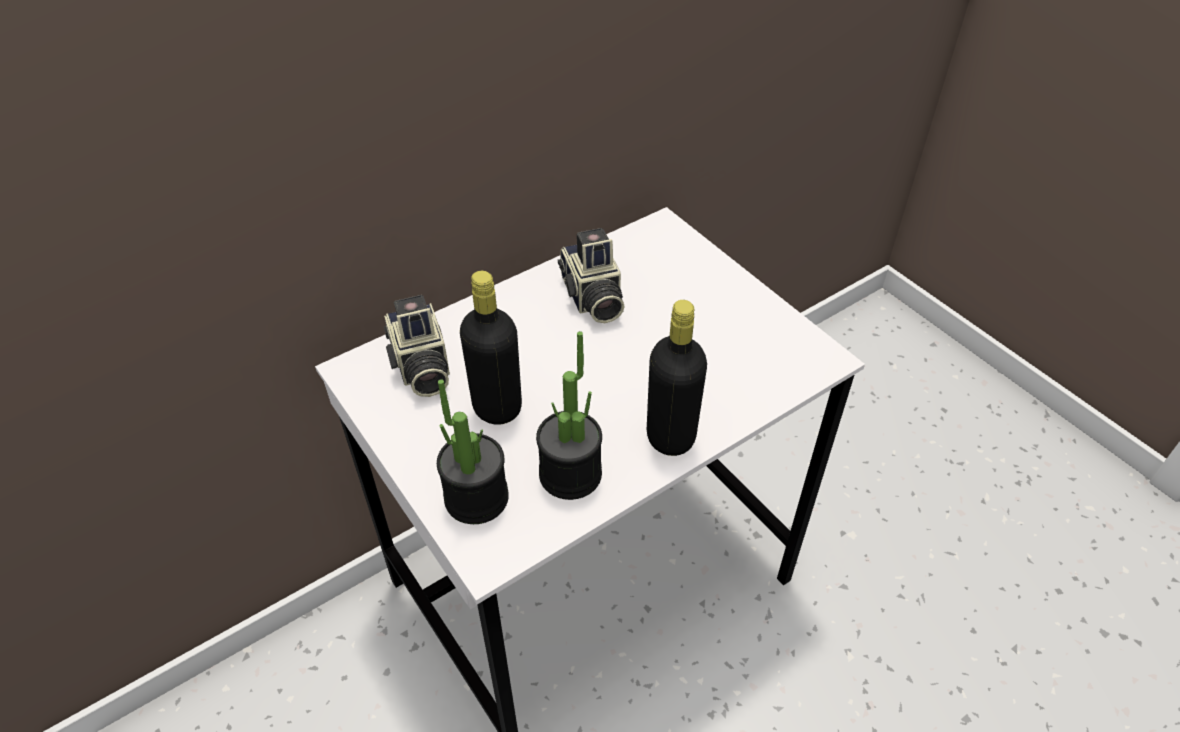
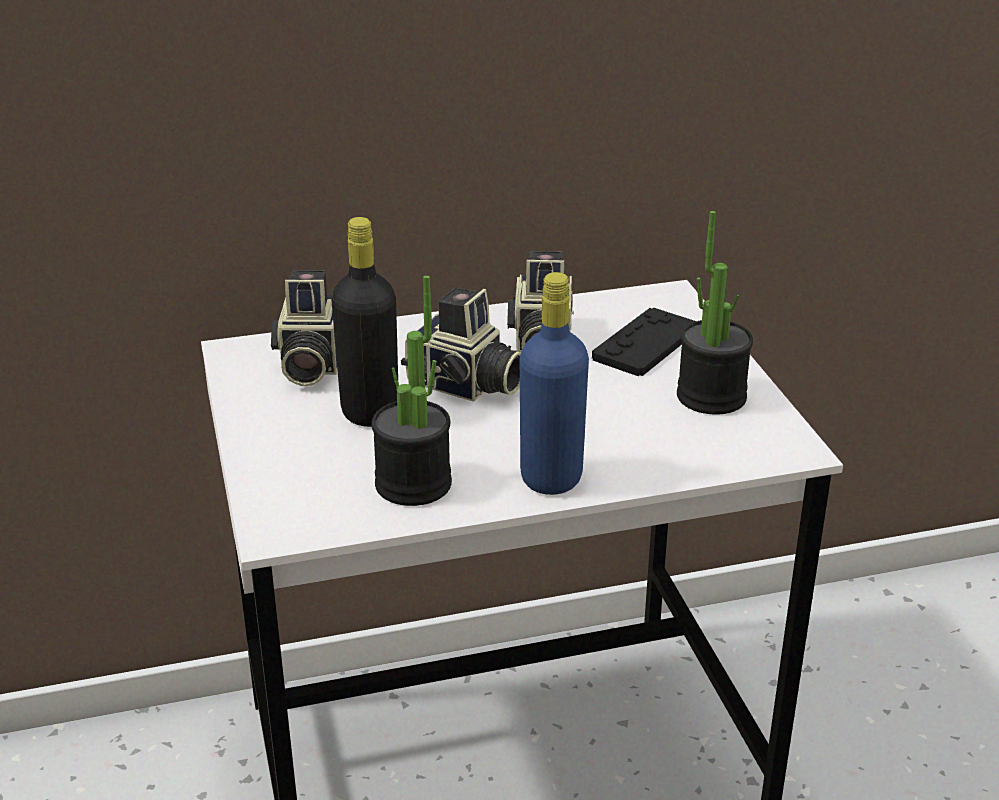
camera: 20 degrees right, 15 degrees down
(476, 498) = (297, 480): potted plant -> potted plant (711, 396)
(557, 359) = (465, 385): none -> camera
(670, 280) = (645, 344): none -> black game controller
(670, 437) = (551, 478): black bottle -> blue bottle

